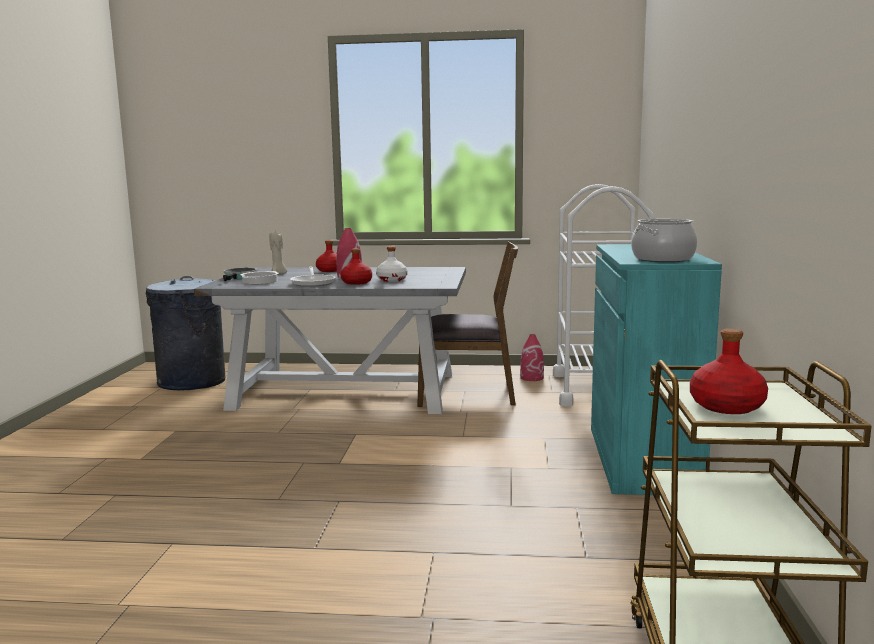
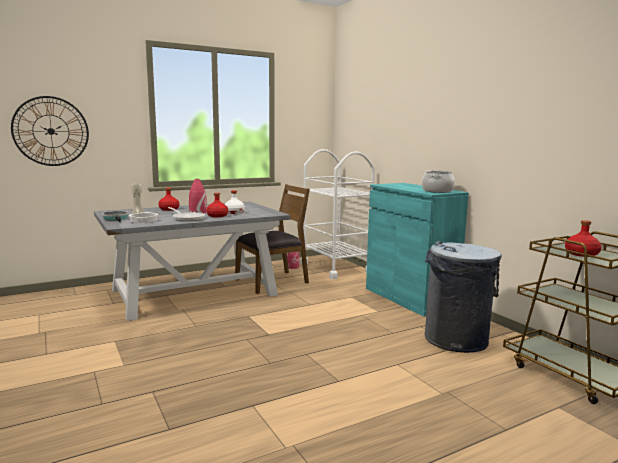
camera: 35 degrees left, 0 degrees up
(191, 382) = (59, 306): grey trash can -> grey trash can (456, 340)
(215, 166) = (51, 131): none -> wall clock

